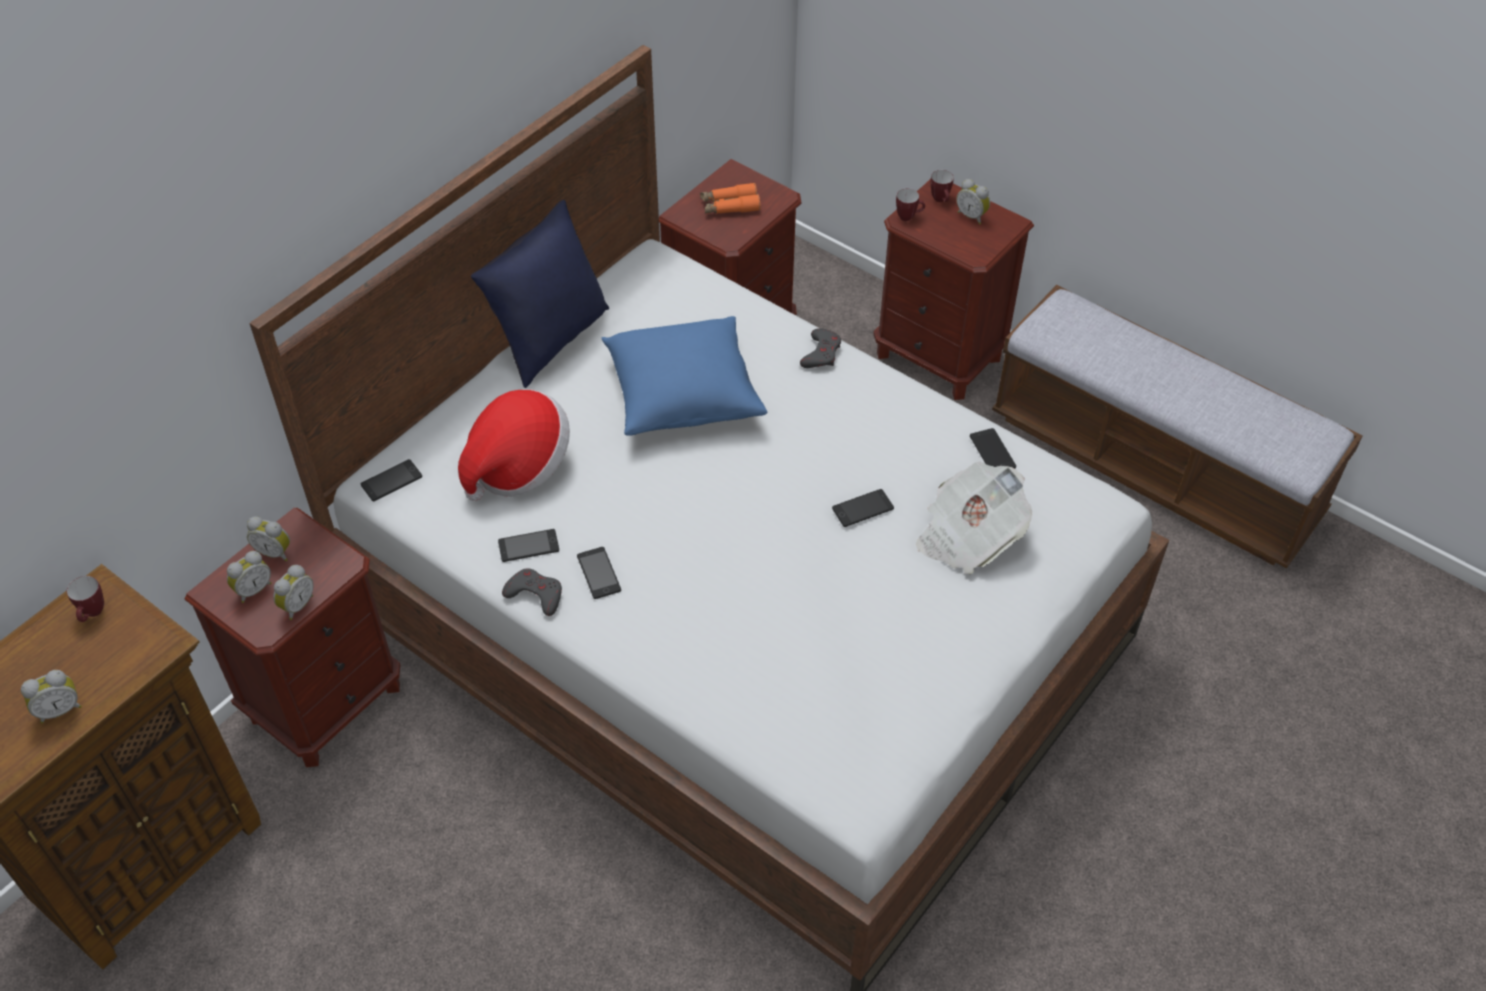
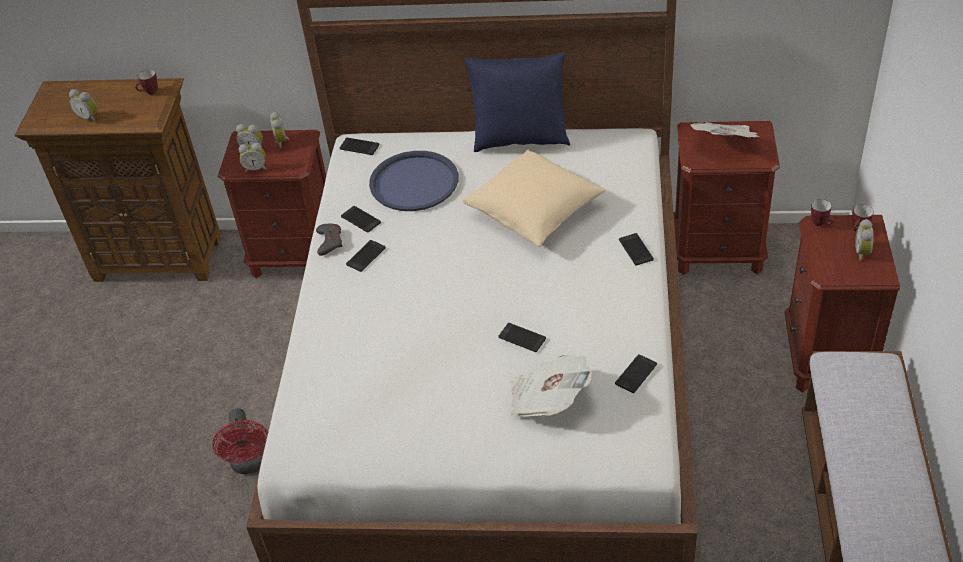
camera: 60 degrees right, 5 degrees down
(518, 465) = (414, 182): hat -> blue tray
(633, 928) = (251, 464): none -> red fan
(683, 394) = (535, 212): blue pillow -> beige pillow
(730, 206) = (725, 144): orange binoculars -> newspaper
(821, 353) = (636, 249): grey game controller -> phone

